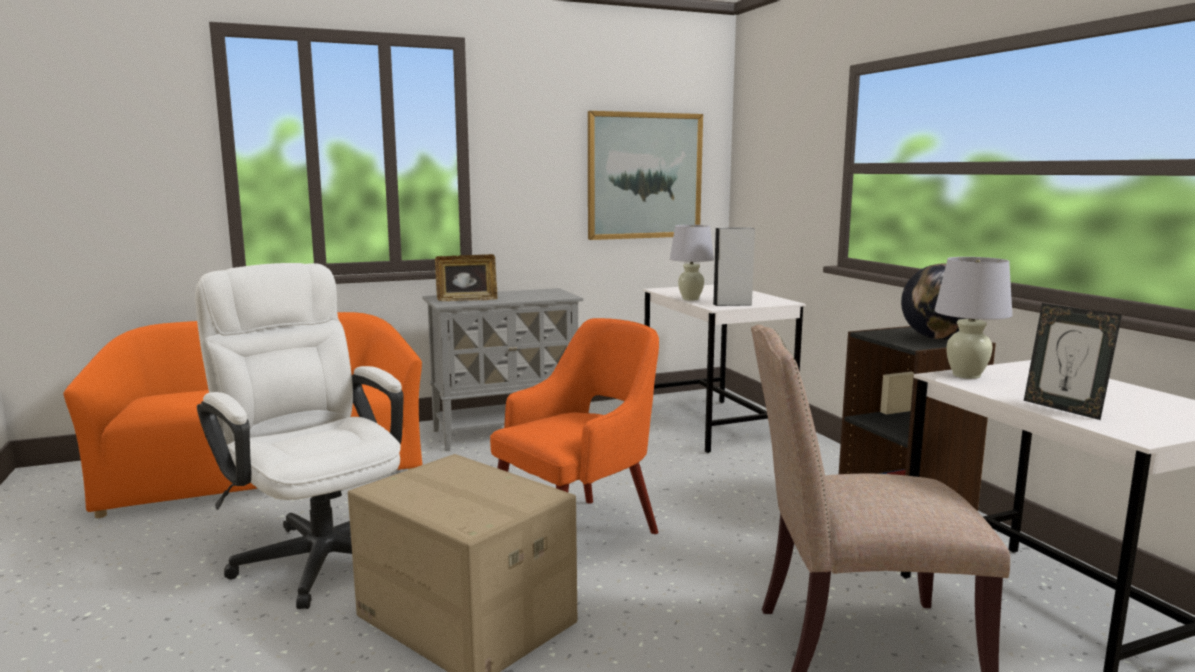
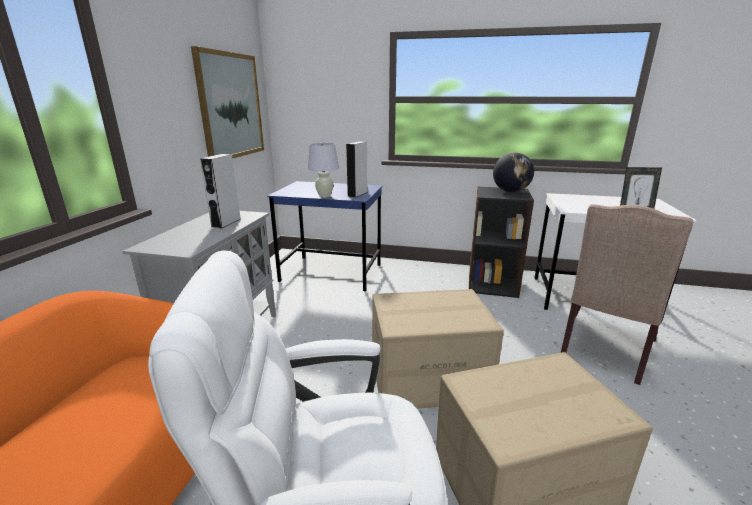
camera: 55 degrees left, 10 degrees up
(467, 300) = (189, 241): picture frame -> none
(527, 296) = (226, 223): none -> grey speaker
(579, 533) = (428, 378): orange armchair -> cardboard box
(716, 425) = (332, 273): white desk -> blue desk
(966, 375) = (569, 207): white table lamp -> none

